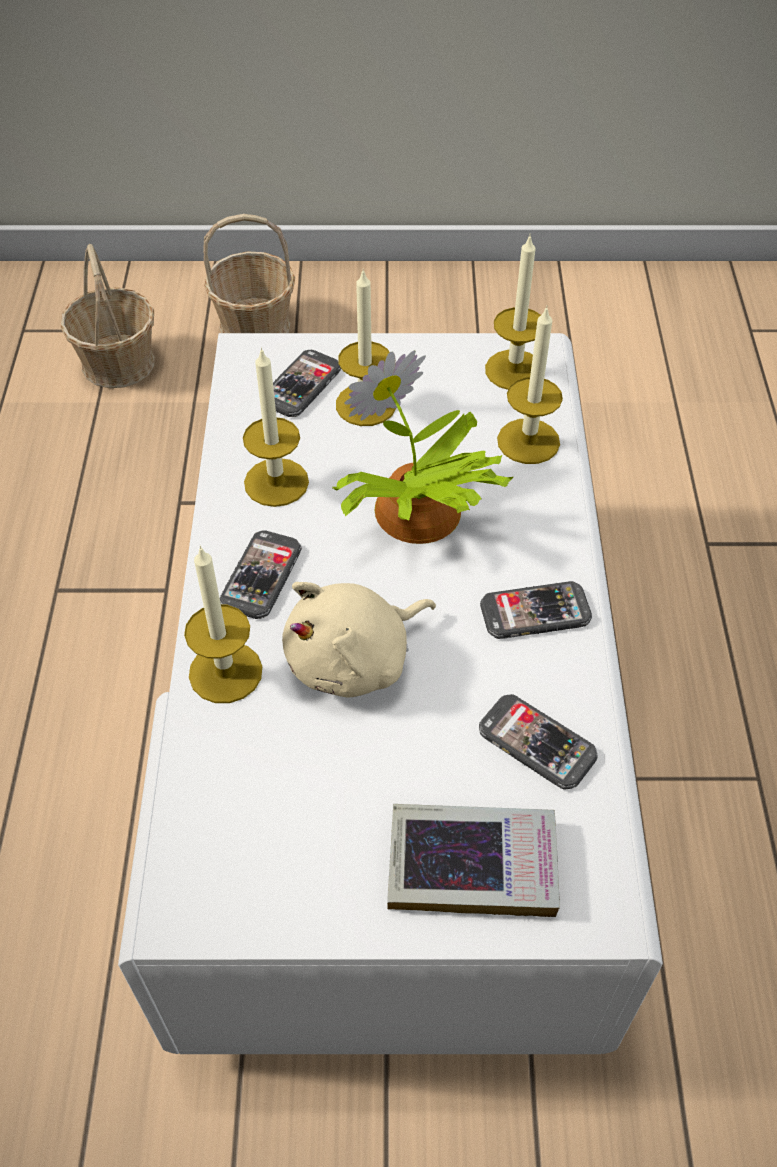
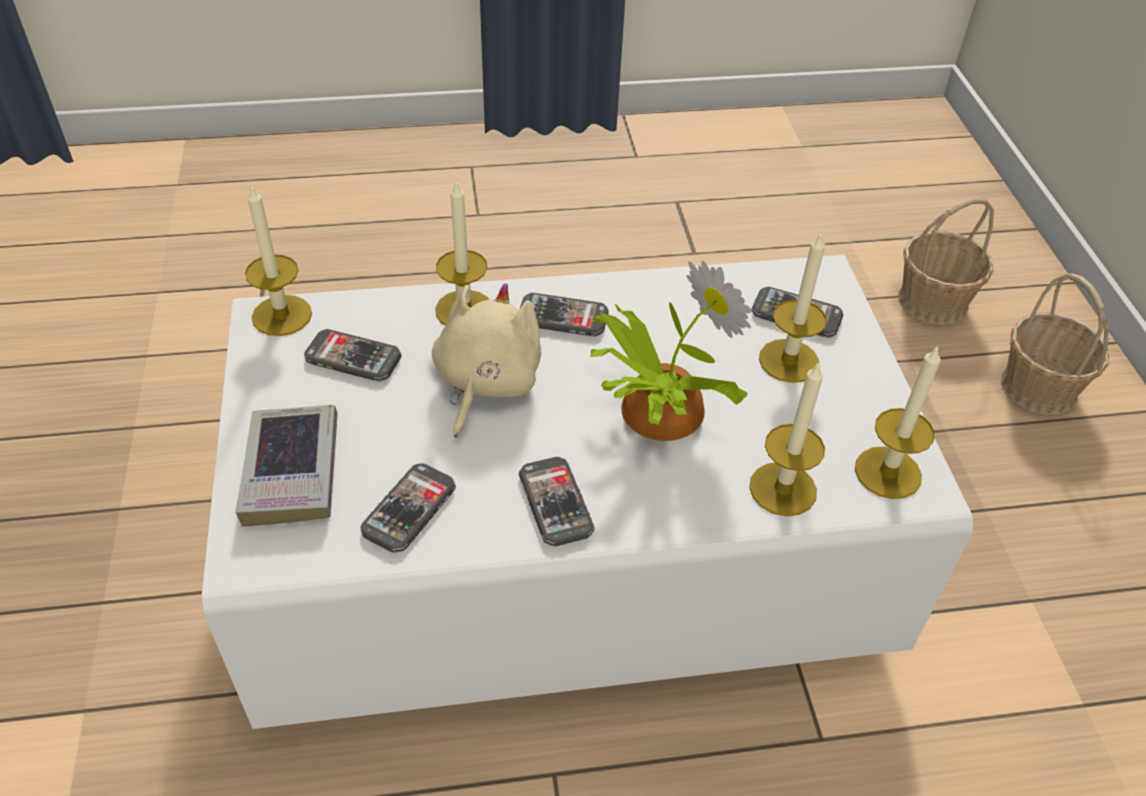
camera: 80 degrees right, 5 degrees down
(276, 482) = (670, 313): candle -> candle (282, 315)
(288, 797) = (353, 358): none -> phone
(355, 659) = (485, 382): beige plush toy -> beige plush toy turned 60 degrees clockwise

